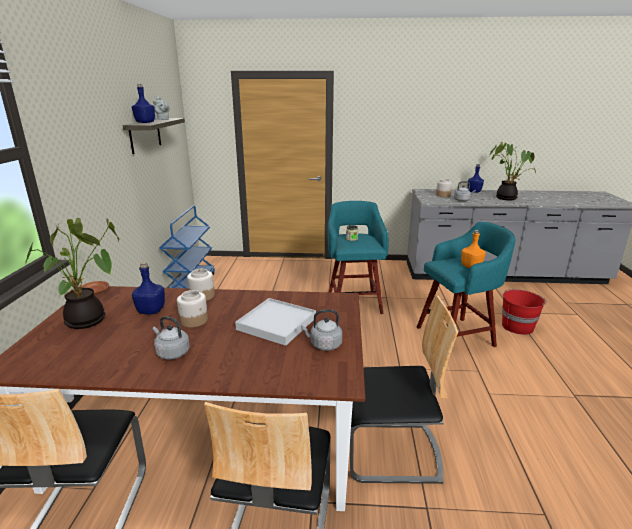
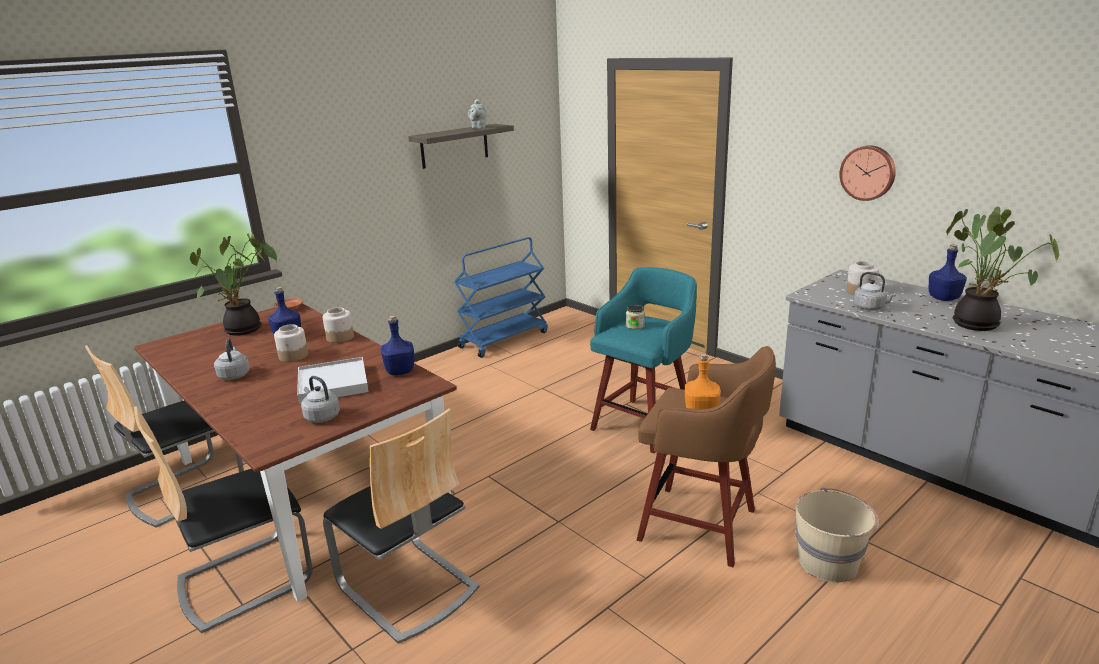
camera: 45 degrees right, 0 degrees up
(145, 122) = (440, 133): blue bottle -> blue bottle (400, 371)
(423, 134) = (868, 172): none -> wall clock
(457, 336) = (701, 526): turquoise stool -> brown stool
(517, 326) = (829, 562): red bucket -> beige bucket

